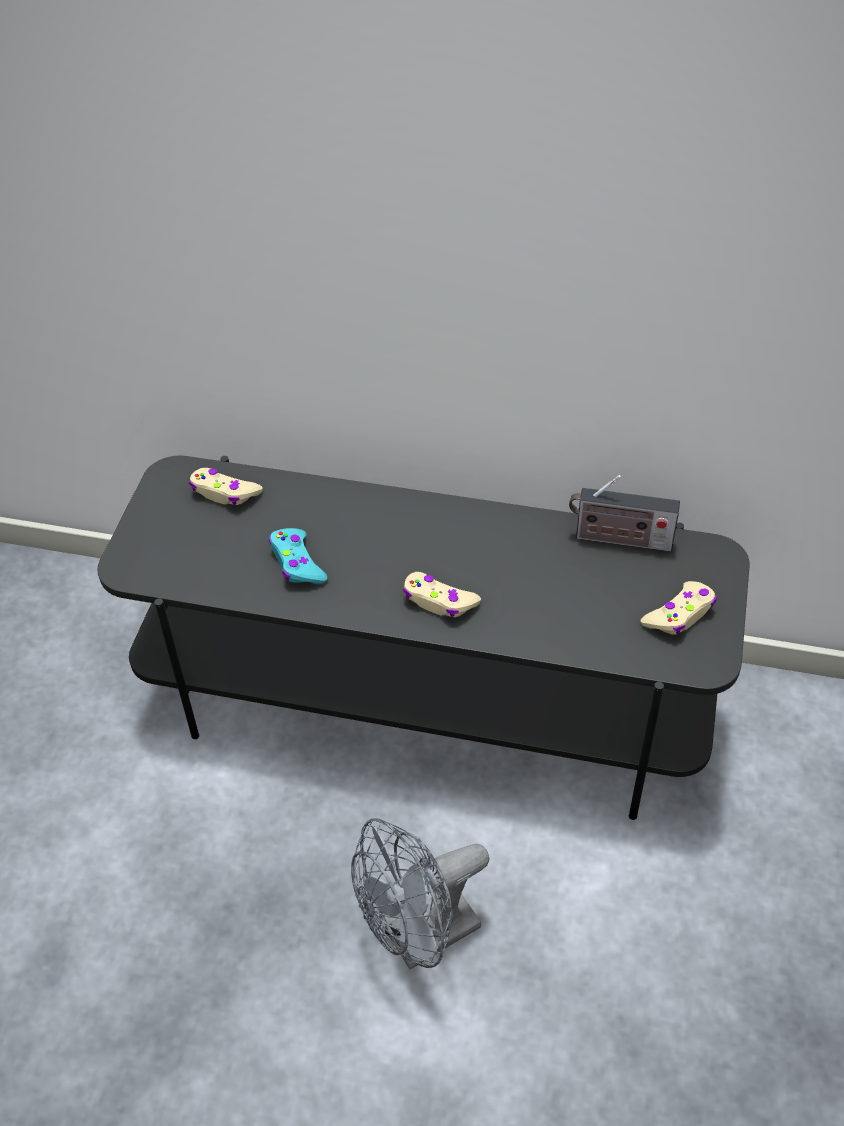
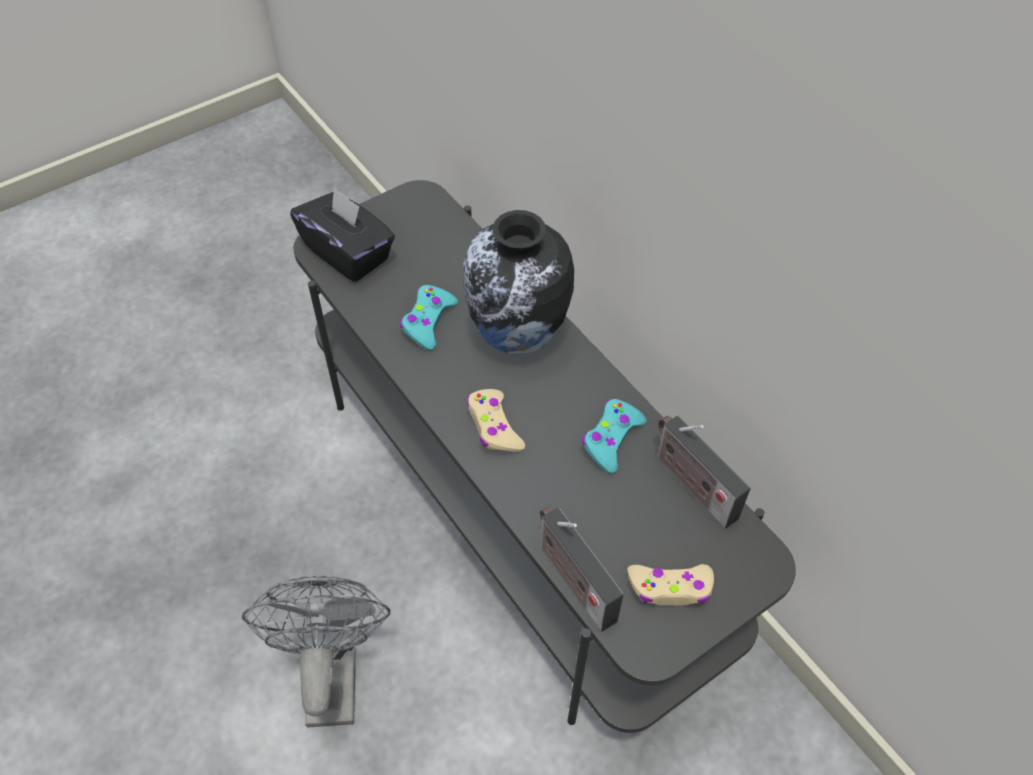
camera: 40 degrees right, 5 degrees up
(163, 557) = (348, 253): none -> black tissue box
(224, 492) = (438, 234): beige game controller -> none
(383, 528) = (517, 339): none -> vase
(420, 938) = (331, 673): grey fan -> grey fan turned 75 degrees clockwise
(532, 549) = (611, 439): none -> turquoise game controller
(613, 659) = (573, 580): none -> radio

